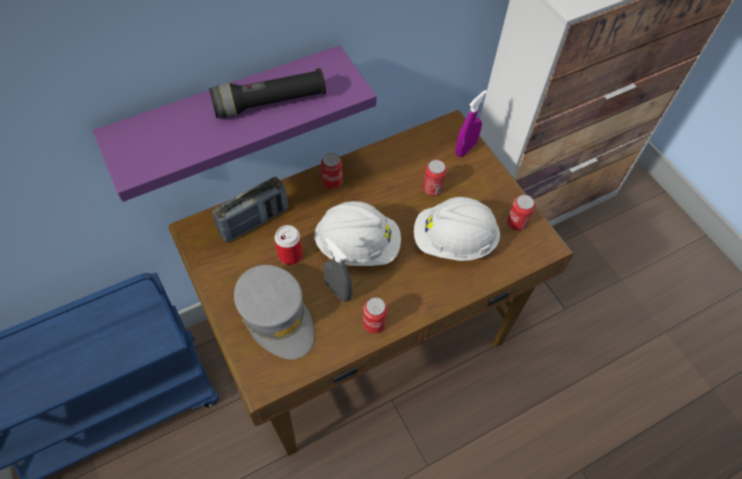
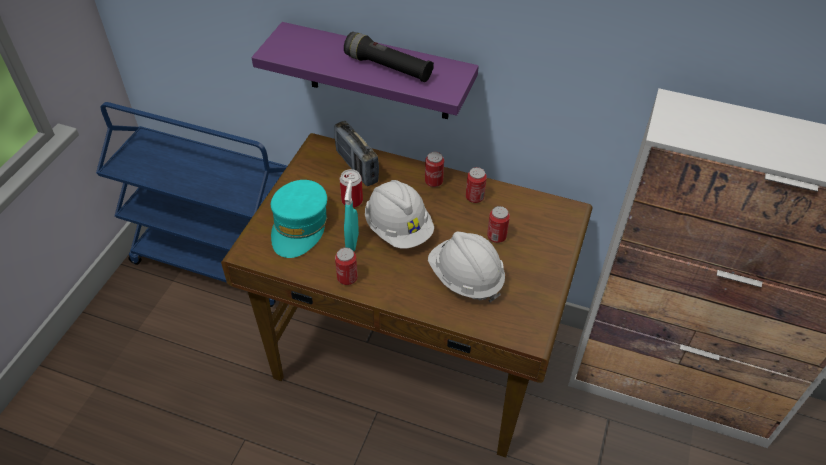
camera: 50 degrees right, 10 degrees down
(254, 222) = (357, 167): radio -> radio turned 45 degrees clockwise
(277, 317) = (299, 226): grey cap -> turquoise cap
(338, 290) = (352, 242): grey spray bottle -> turquoise spray bottle
(465, 149) = (558, 231): purple spray bottle -> none
(516, 223) = (528, 305): can -> can (474, 197)

